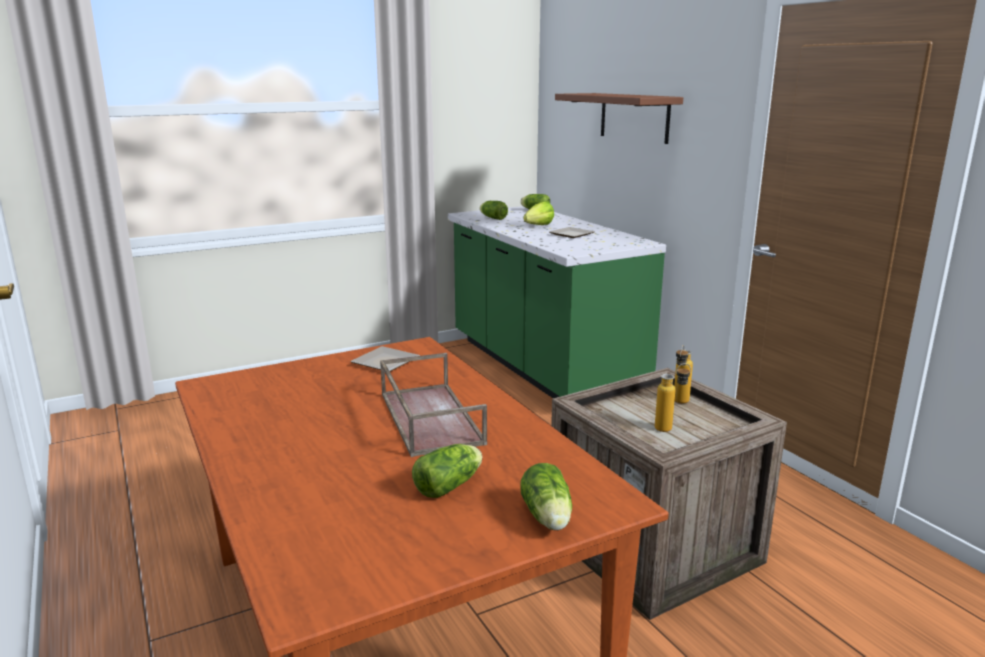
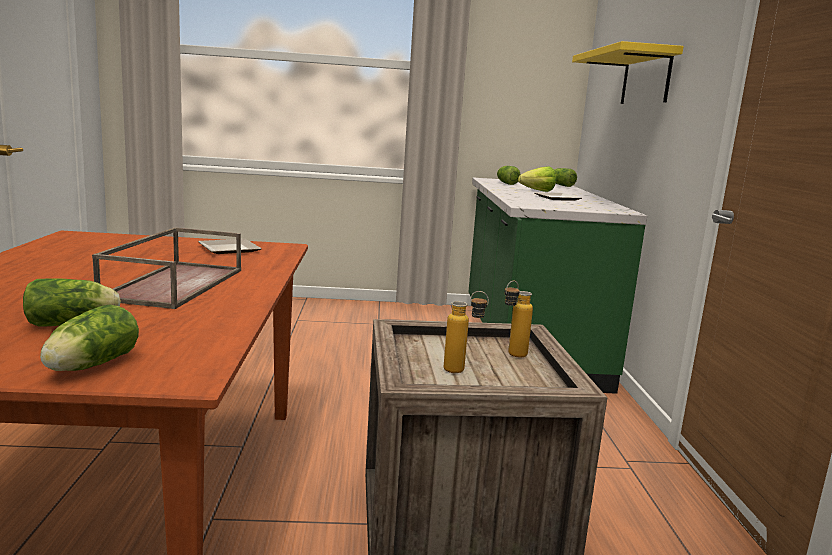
camera: 25 degrees right, 5 degrees down
(634, 117) = (646, 78): brown shelf -> yellow shelf

